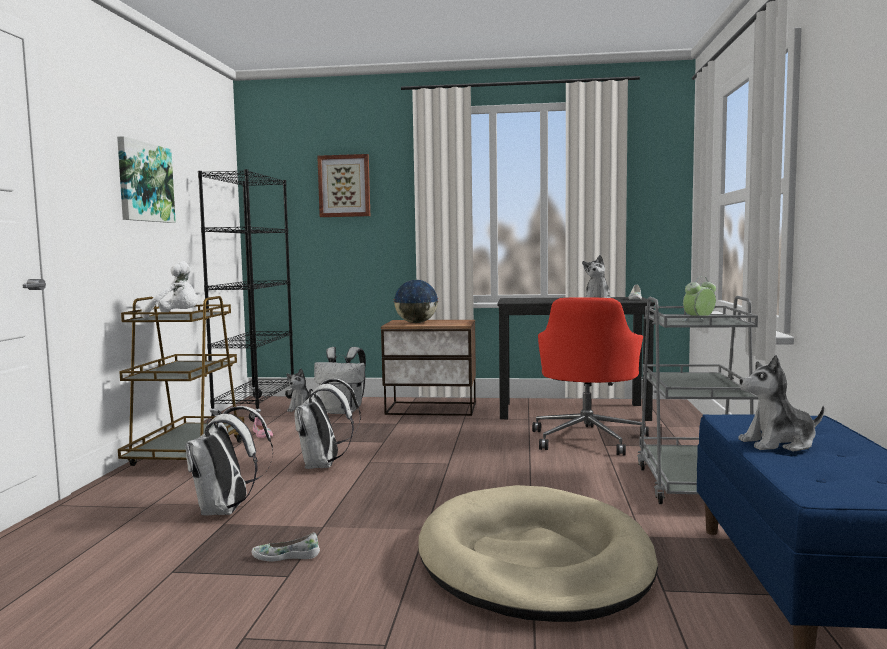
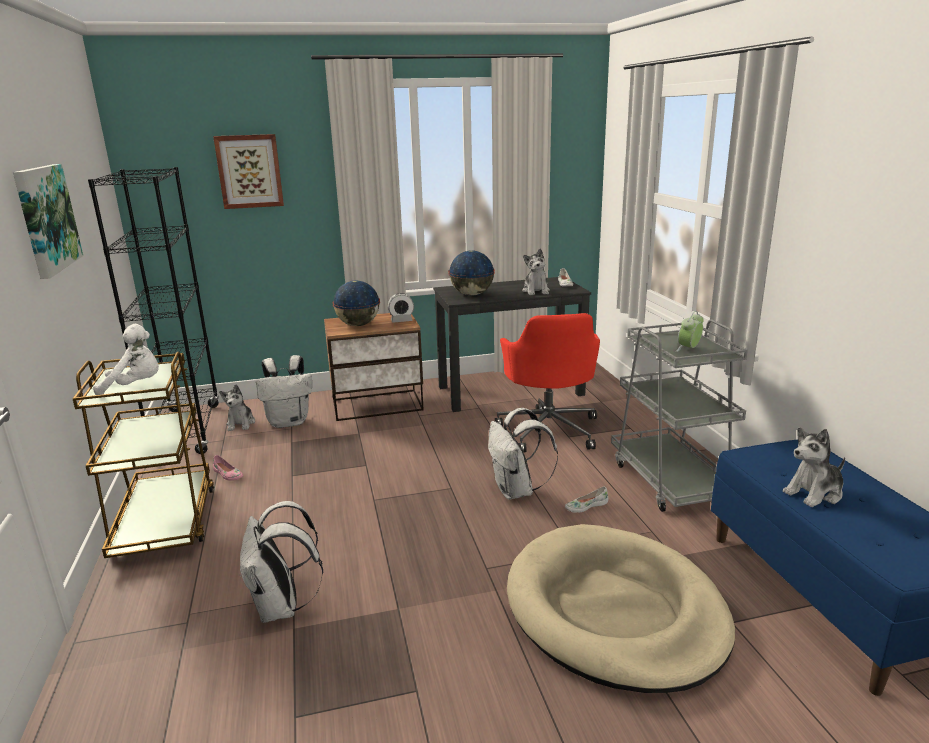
camera: 20 degrees left, 15 degrees up
(286, 556) = (394, 662): white shoe -> white shoe (586, 506)
(324, 465) = (332, 514): white backpack -> white backpack (517, 491)
(458, 322) = (401, 320): none -> alarm clock
(529, 300) = (471, 294): none -> globe

